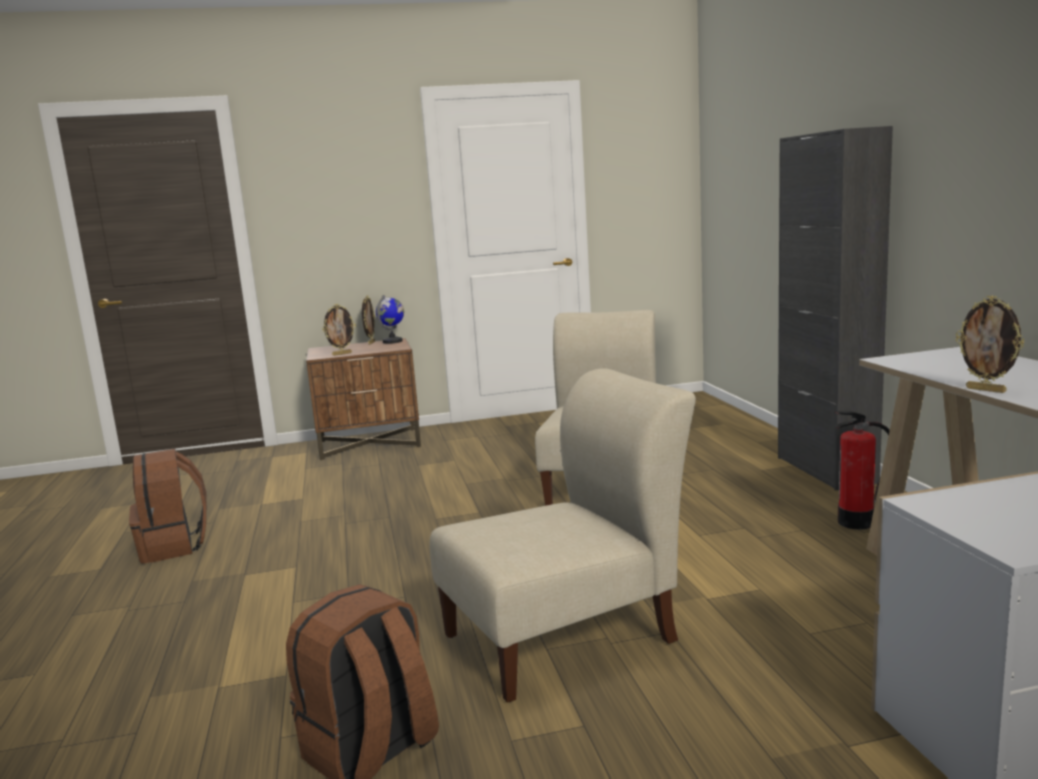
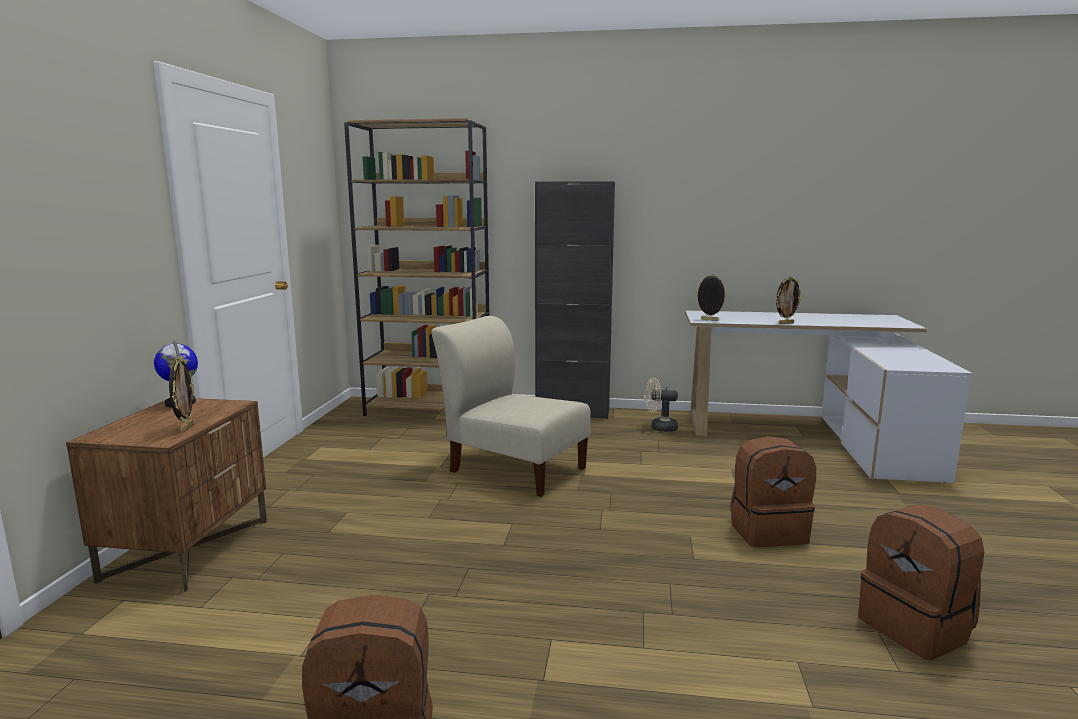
camera: 70 degrees left, 0 degrees up
(371, 343) = (153, 411): picture frame -> picture frame (709, 320)
(568, 635) = (767, 531): beige chair -> brown backpack
(717, 419) = (429, 409): none -> brown bookcase
(856, 522) = (659, 428): fire extinguisher -> beige fan

